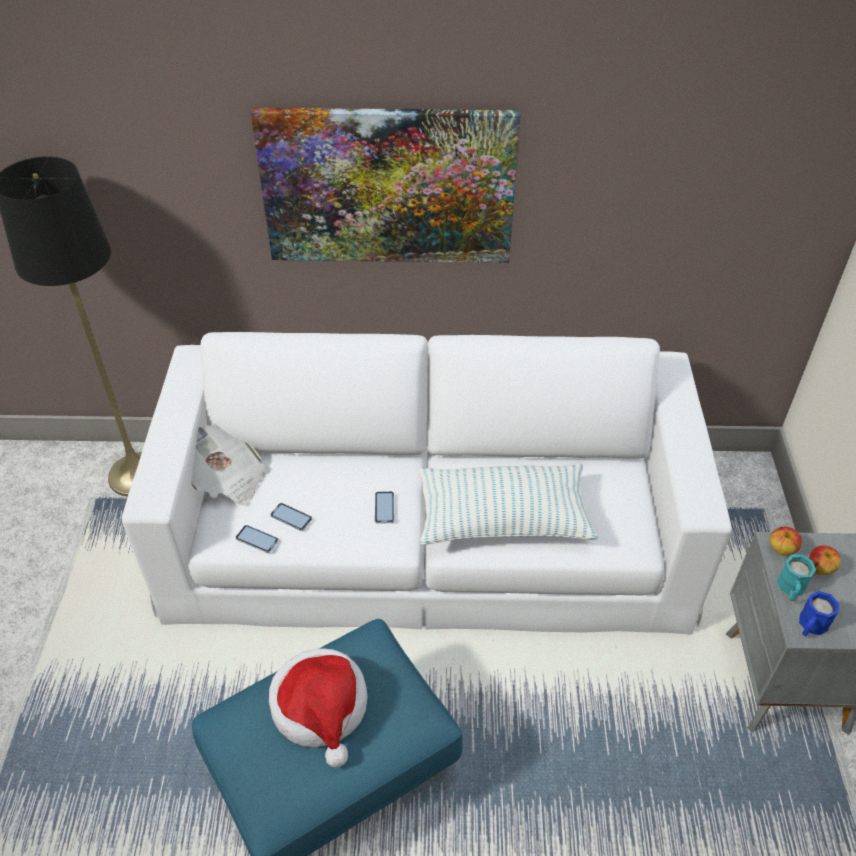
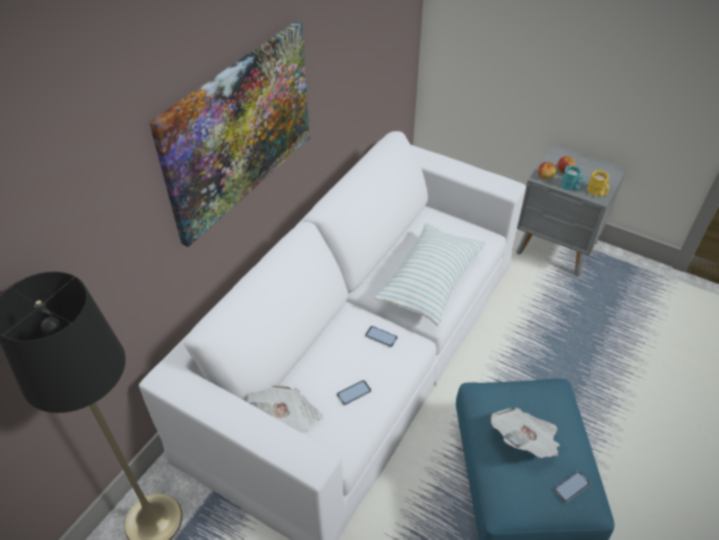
camera: 60 degrees left, 0 degrees up
(257, 539) = (359, 423): phone -> phone (571, 487)
(321, 708) = (525, 441): hat -> newspaper
(810, 626) = (597, 192): blue mug -> yellow mug

